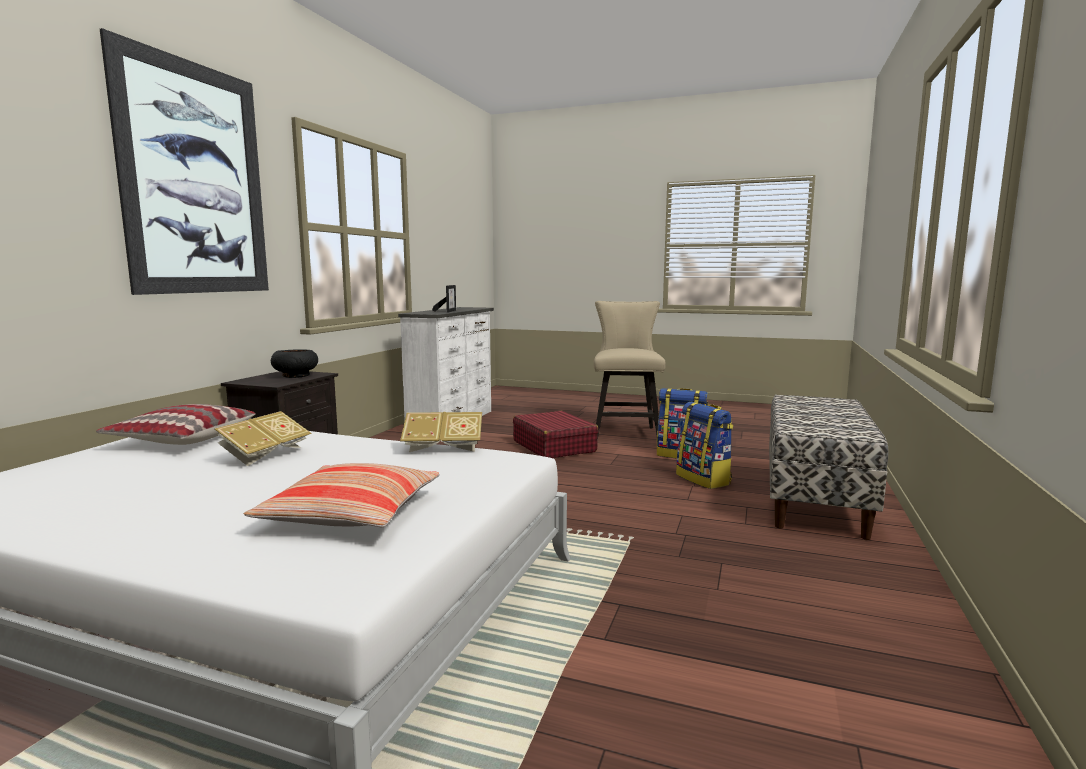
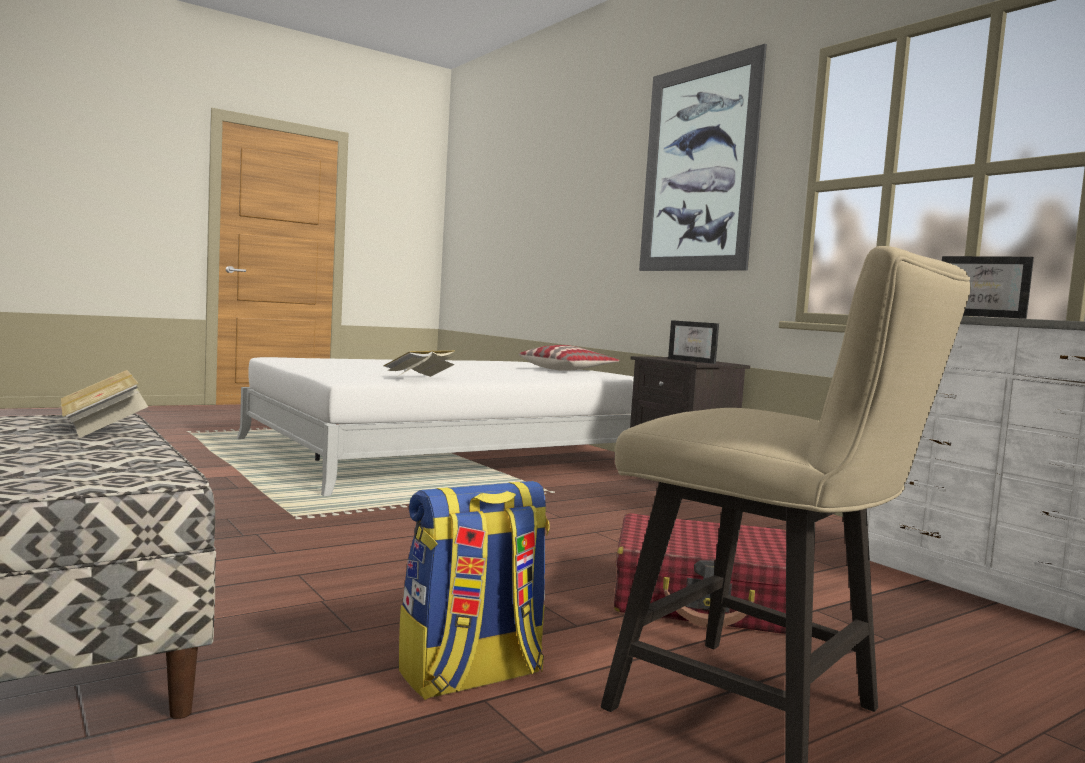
camera: 125 degrees right, 5 degrees down
(265, 454) = (491, 370): book -> book (102, 428)
(295, 375) = (695, 361): black bowl -> picture frame
(351, 513) = (347, 364): pillow -> none
(704, 479) = (321, 619): backpack -> none

